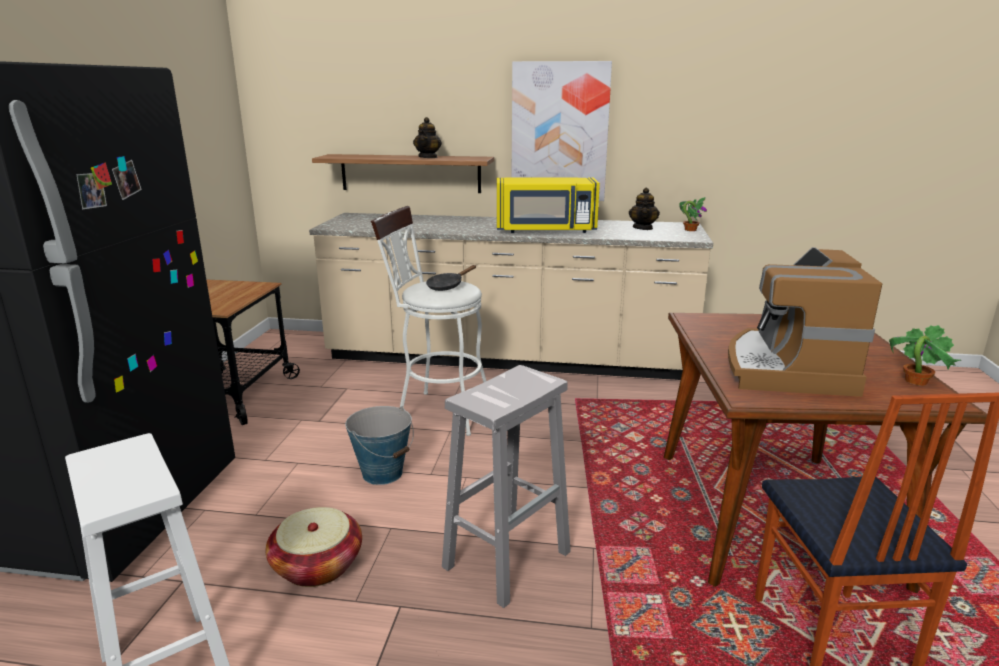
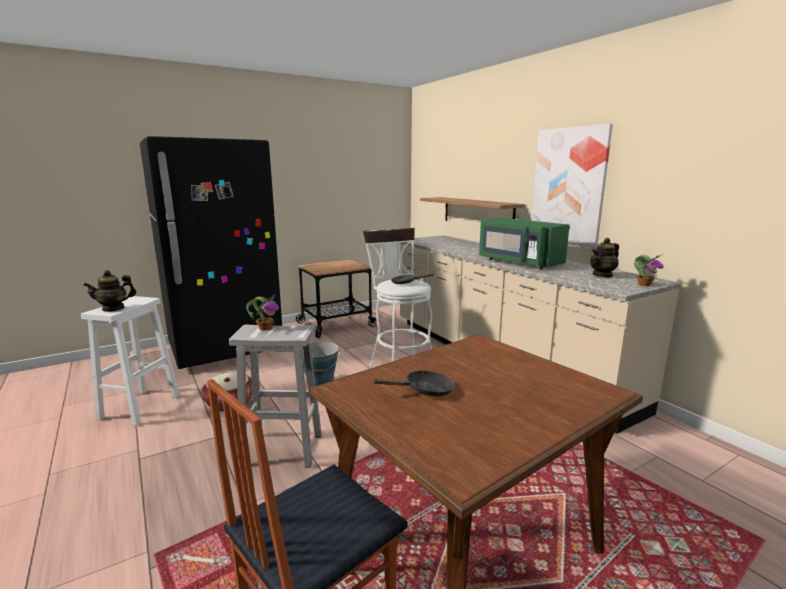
camera: 50 degrees right, 5 degrees down
(428, 157) = (478, 201): teapot -> teapot (113, 308)
(546, 230) = (518, 262): yellow microwave -> green microwave
(786, 369) = (424, 391): coffee machine -> black frying pan
(915, 381) = (492, 451): potted plant -> potted plant (265, 328)

